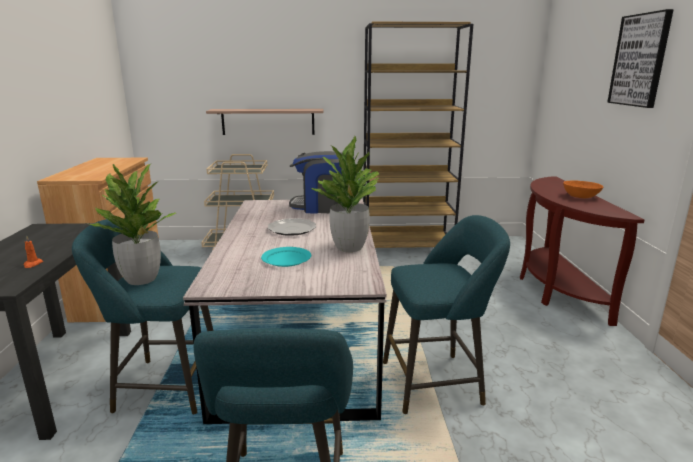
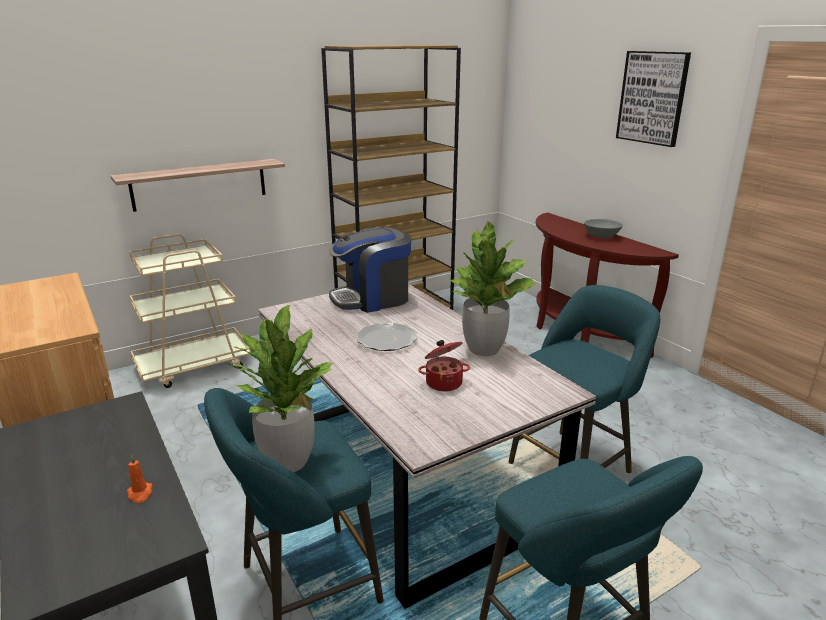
camera: 30 degrees left, 5 degrees up
(286, 259) = (443, 382): turquoise plate -> cooking pot
(581, 197) = (601, 236): orange bowl -> grey bowl

